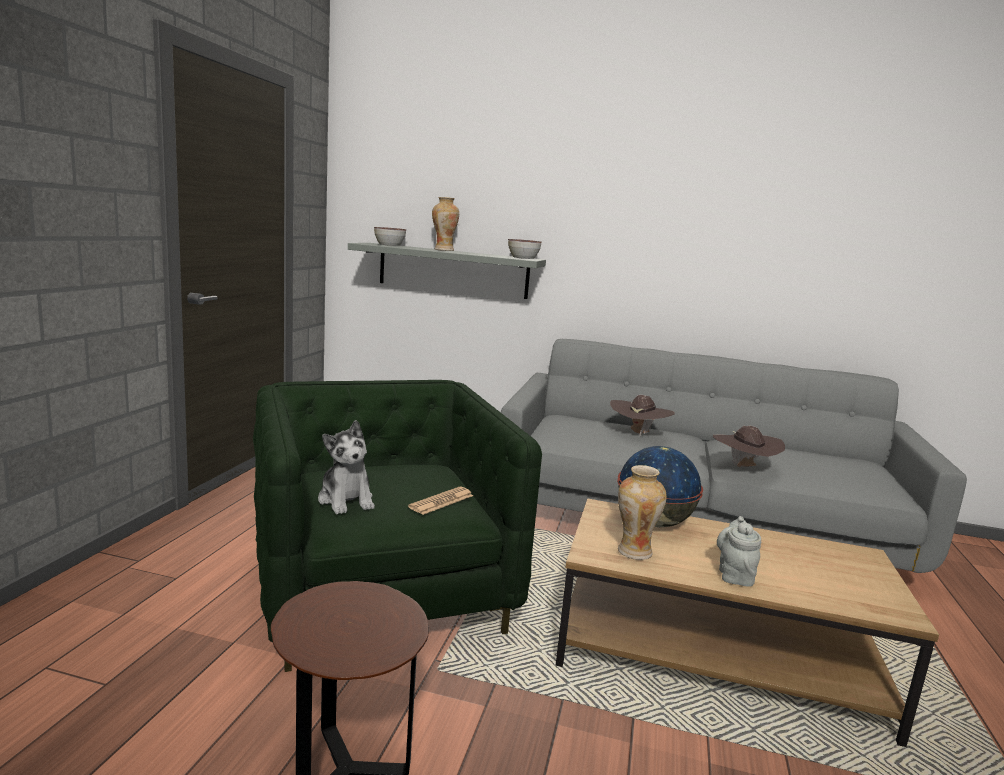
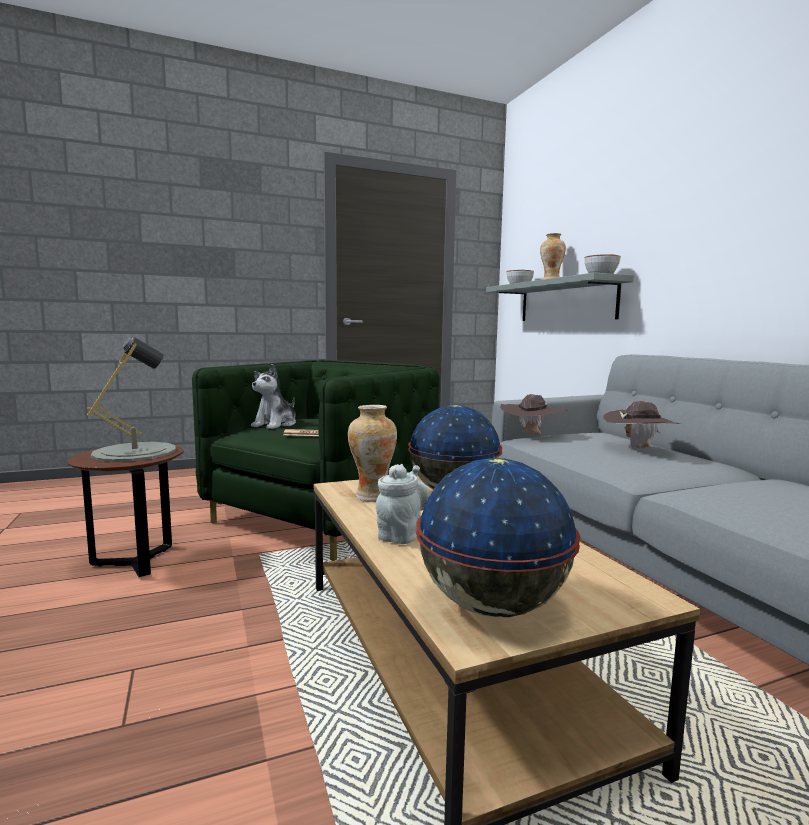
camera: 55 degrees right, 5 degrees down
(348, 616) = (135, 452): none -> grey table lamp
(735, 575) = (401, 534): grey teapot -> grey teapot turned 45 degrees counterclockwise
(743, 468) = (699, 492): brown hat -> brown hat (532, 435)
(867, 594) = (492, 605): none -> globe

